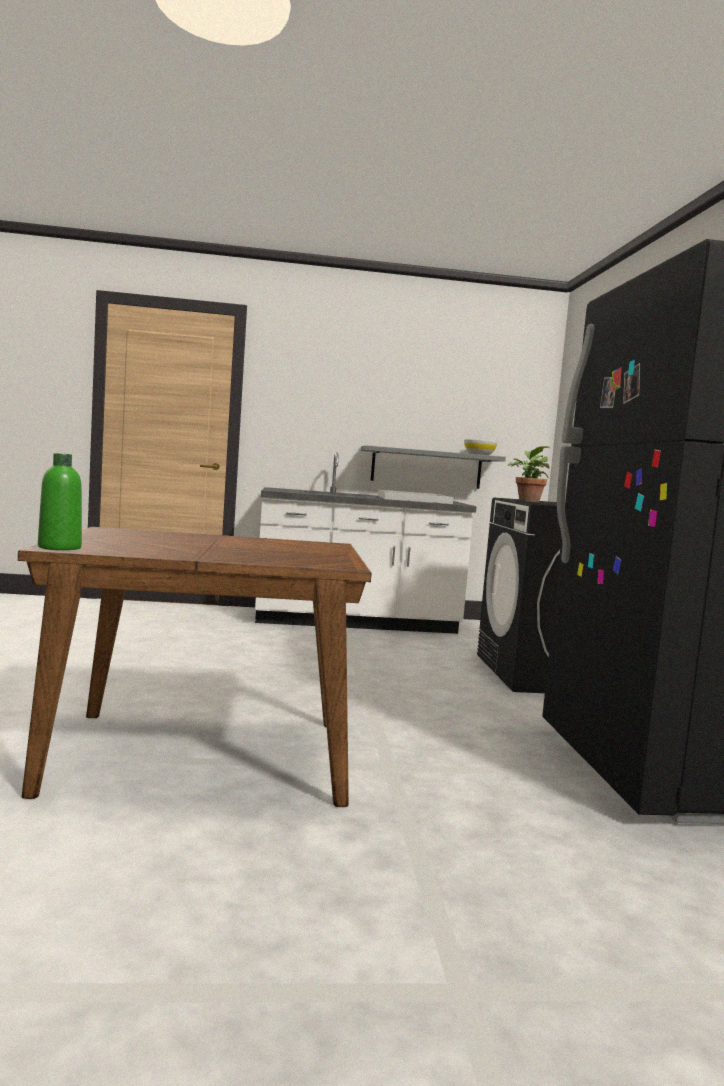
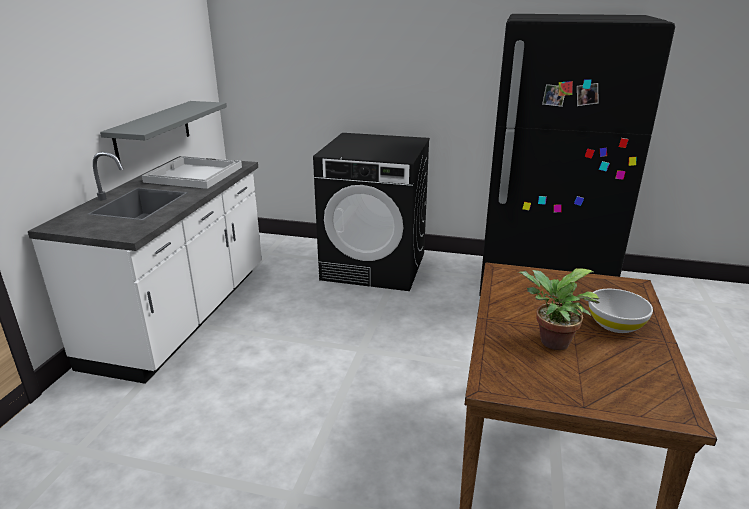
camera: 70 degrees left, 20 degrees up
(59, 547) = (678, 413): green bottle -> none
(479, 454) = (200, 105): white bowl -> white bowl (615, 324)
(527, 501) = (366, 155): potted plant -> potted plant (550, 342)

